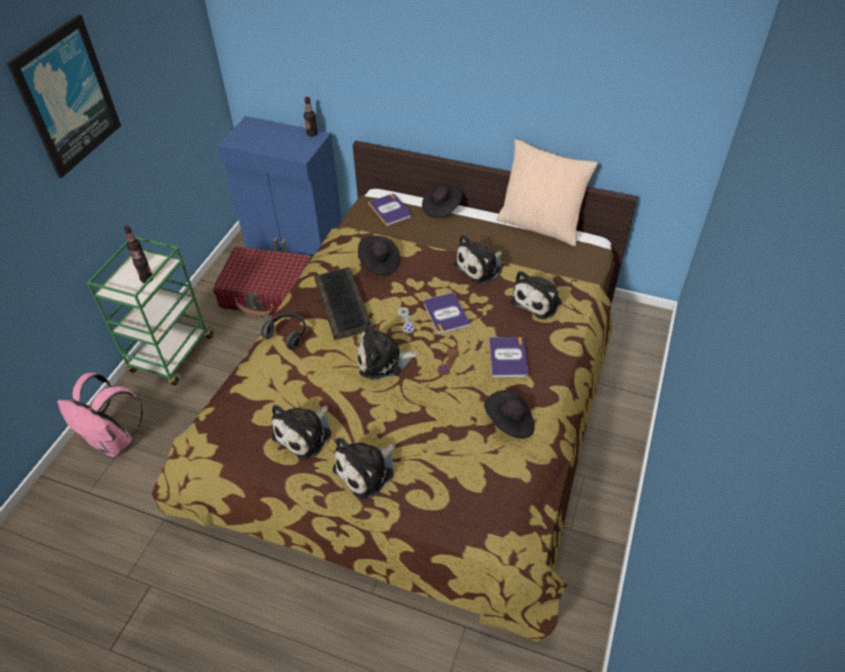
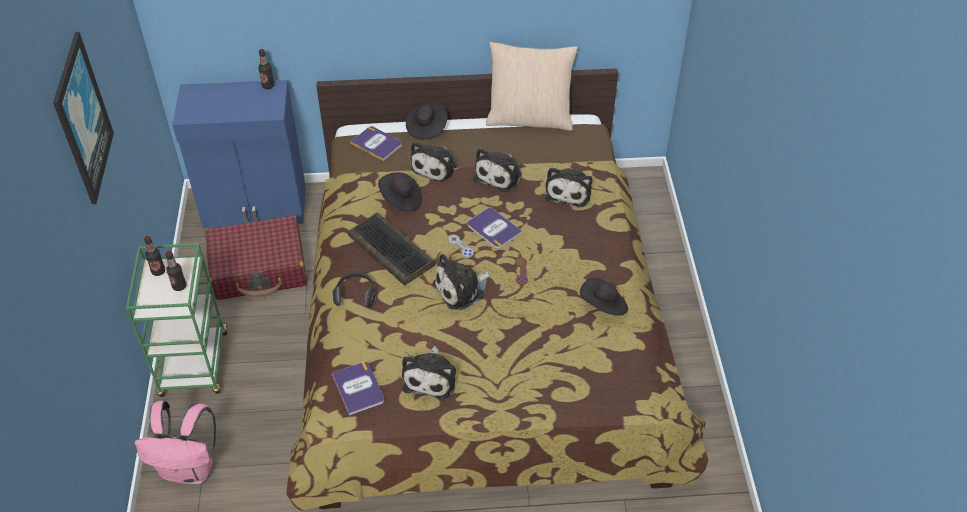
camera: 25 degrees left, 0 degrees up
(367, 470) = (506, 388): plush toy -> plush toy (435, 168)
(508, 357) = (571, 250): book -> book (358, 388)

